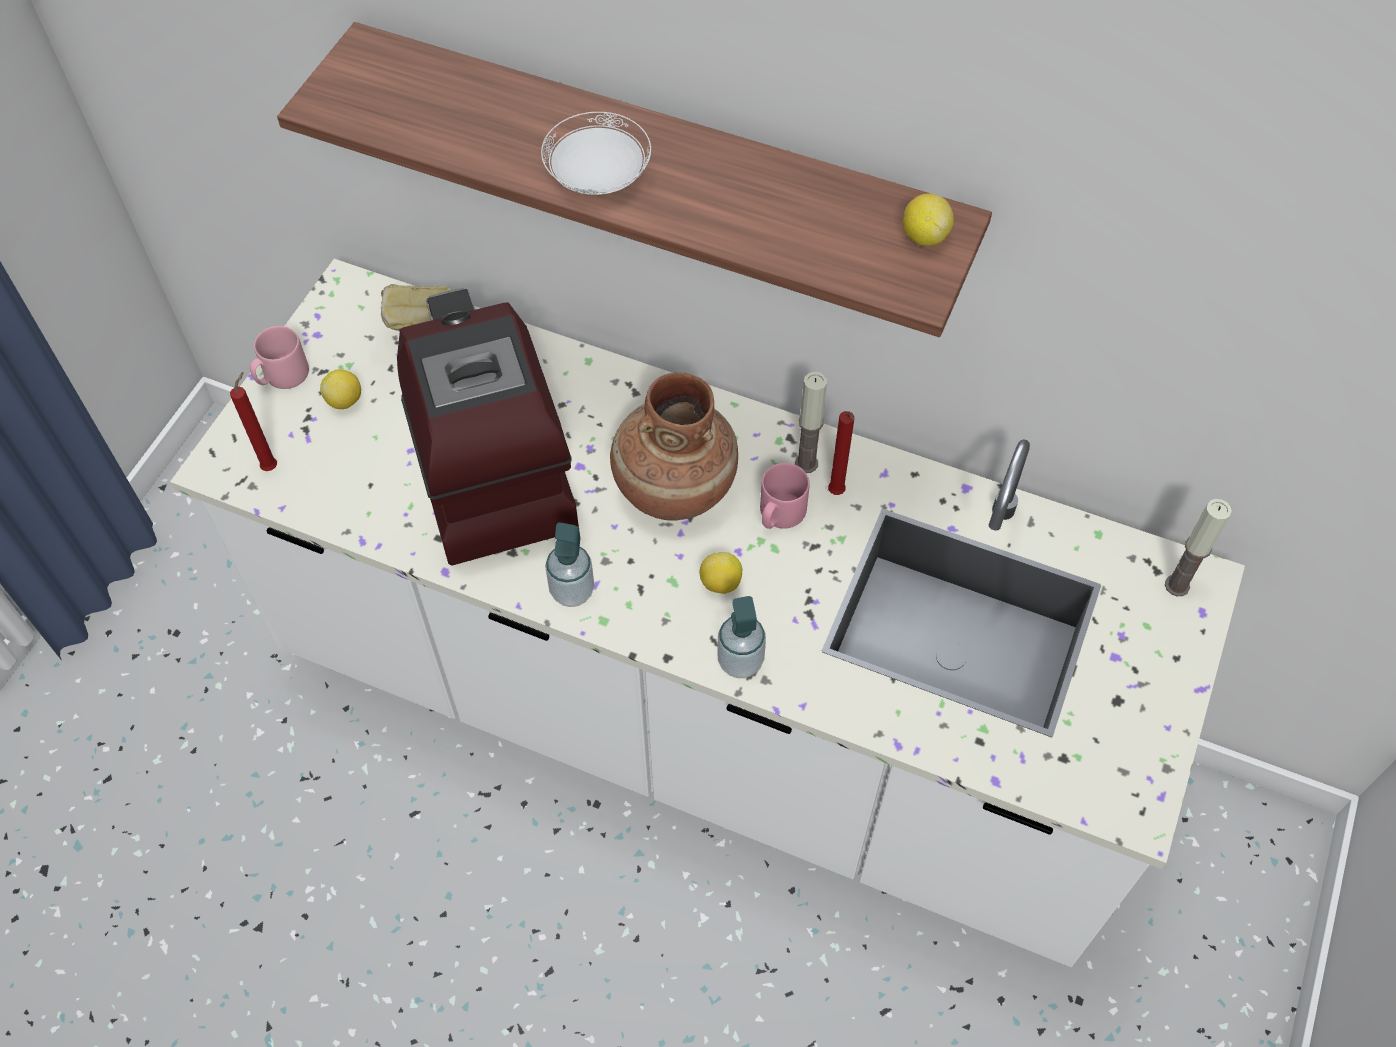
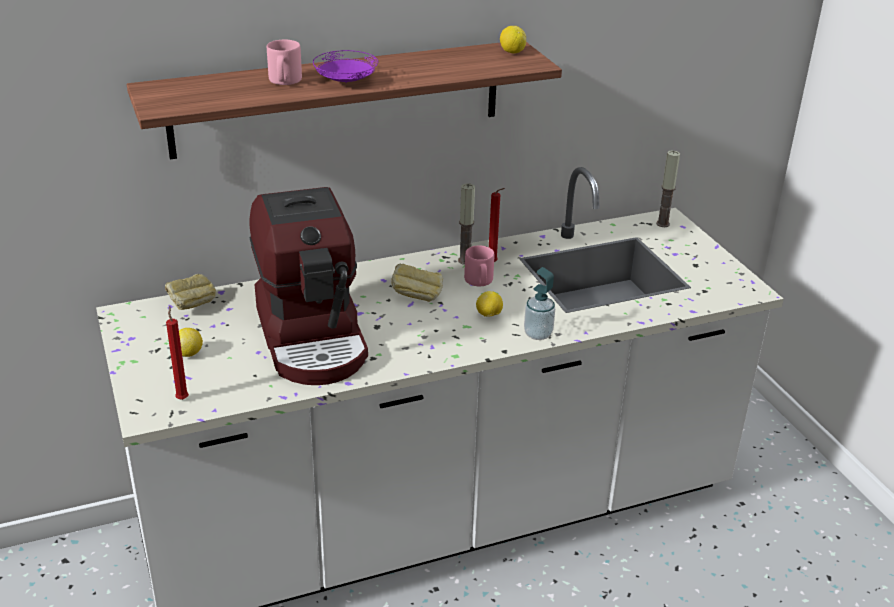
camera: 45 degrees left, 25 degrees down
(282, 376) = (133, 363): pink mug -> pink mug (284, 81)
(487, 470) = (313, 337): coffee machine -> coffee machine turned 135 degrees counterclockwise
(572, 591) = (424, 354): soap dispenser -> none
(597, 176) = (345, 82): white plate -> purple plate
(673, 487) = (417, 297): brown vase -> bread

